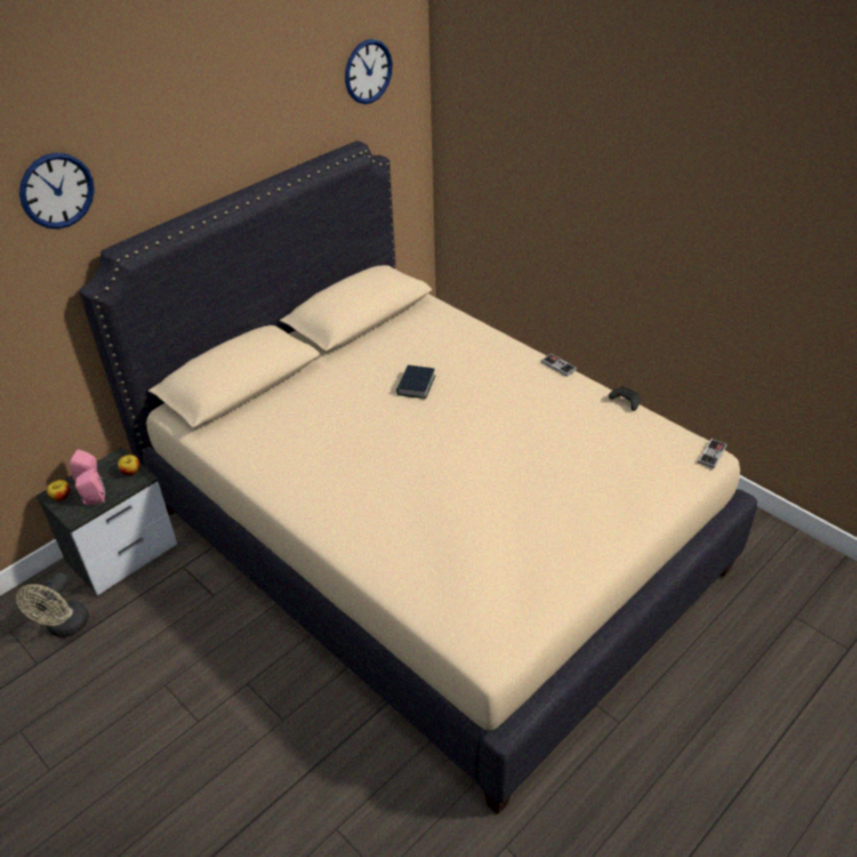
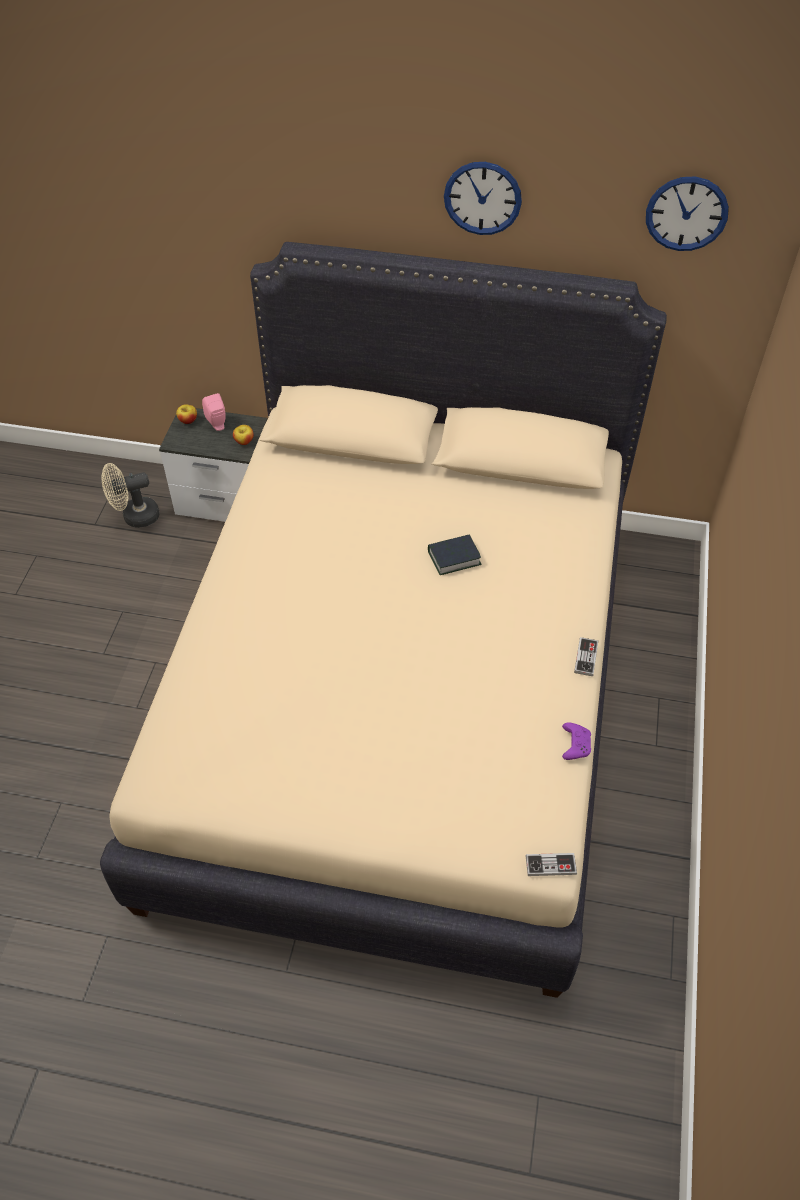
camera: 55 degrees right, 10 degrees up
(57, 191) = (260, 168): wall clock -> wall clock (482, 198)
(93, 500) = (198, 440): pink speaker -> none
(625, 402) = (575, 744): black game controller -> purple game controller

